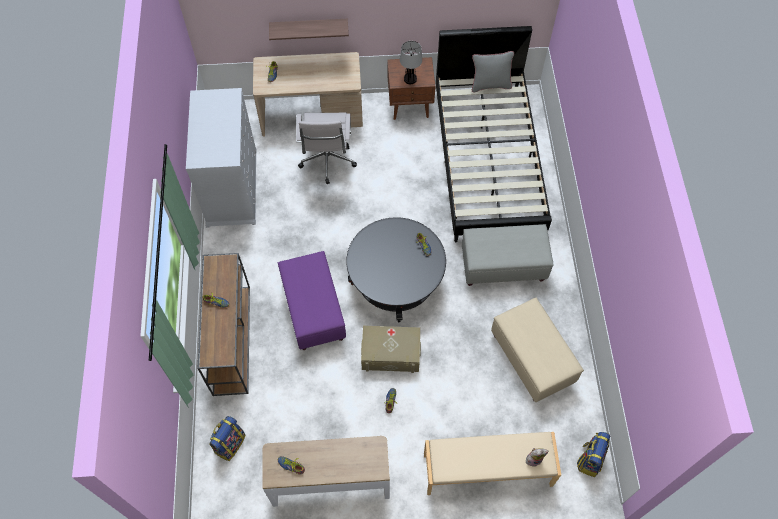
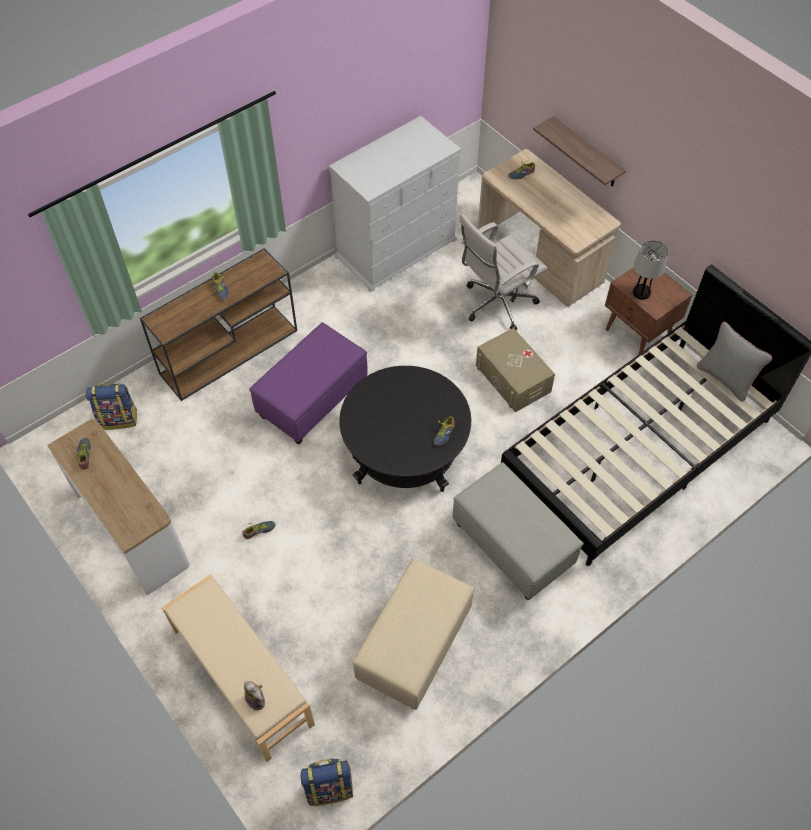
camera: 55 degrees right, 5 degrees down
(391, 353) = (315, 498): beige storage box -> beige storage box (513, 378)

